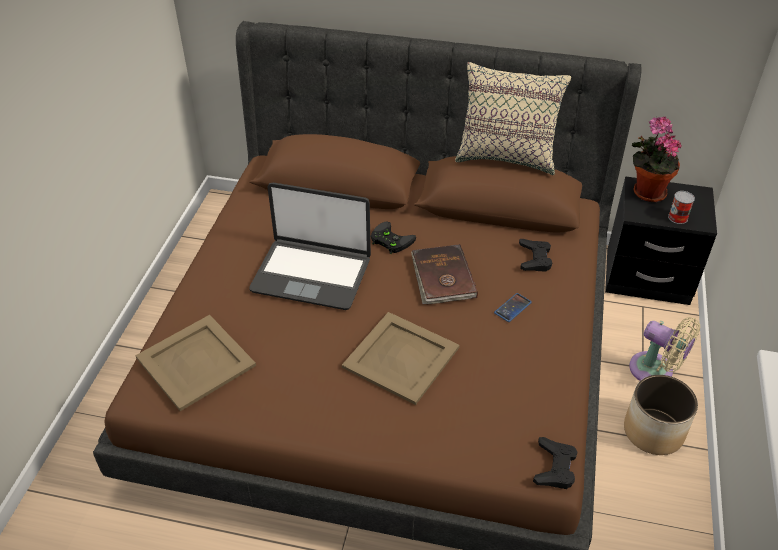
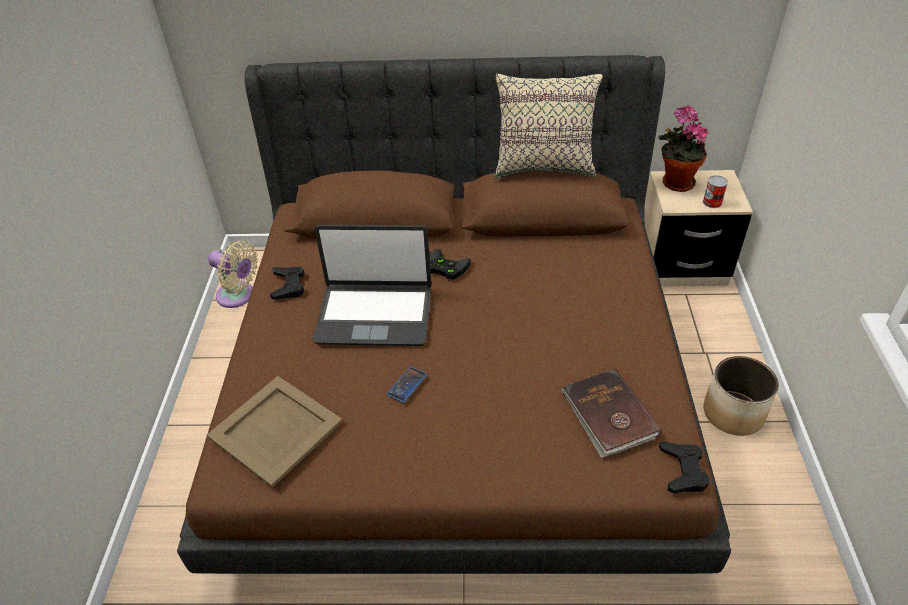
camera: 10 degrees left, 0 degrees up
(401, 358) = (493, 386): beige tray -> none
(442, 277) = (509, 296): brown book -> brown book (608, 415)
(512, 308) = (588, 314): phone -> phone (407, 385)
(534, 259) = (593, 262): black game controller -> black game controller (288, 285)
(647, 277) = (681, 266): black nightstand -> beige nightstand
(655, 371) = (716, 354): beige fan -> beige fan (238, 296)

